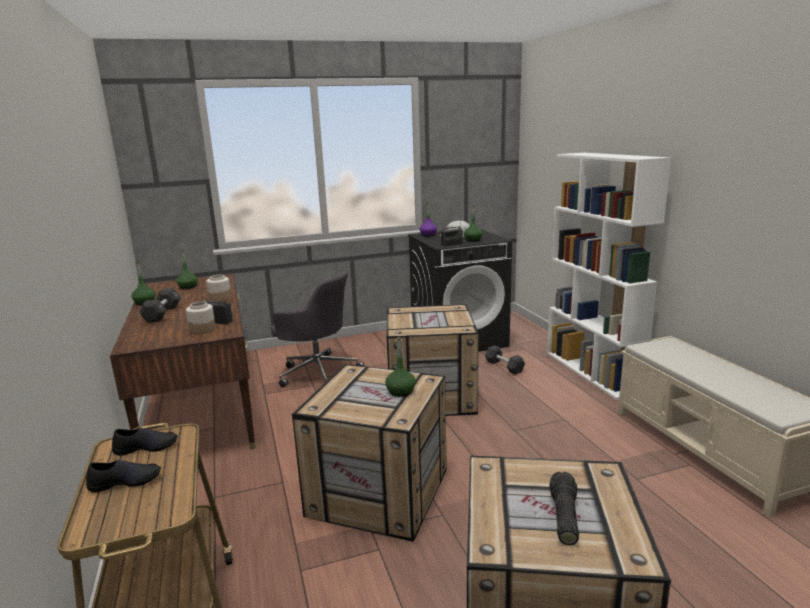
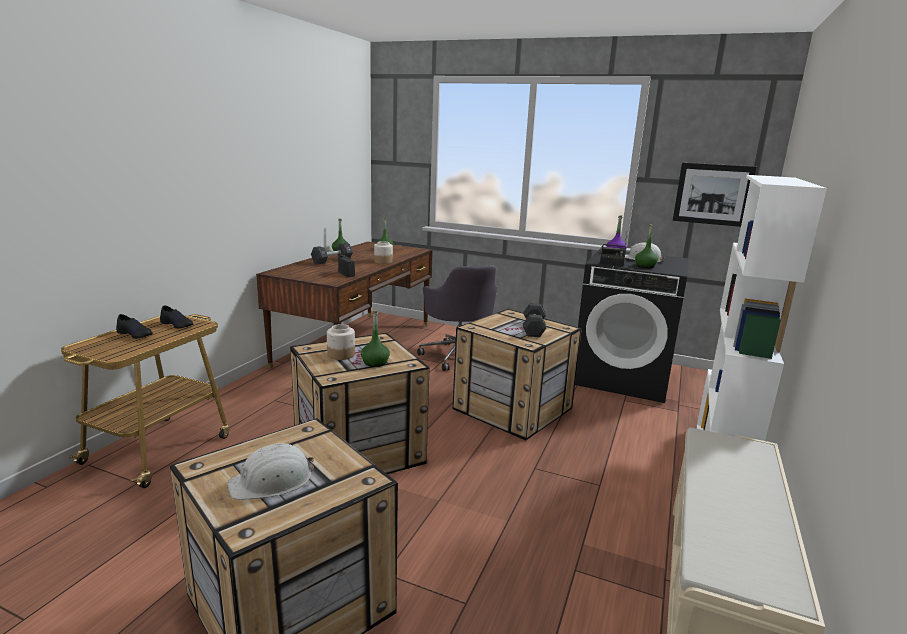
camera: 40 degrees right, 0 degrees up
(203, 329) = (327, 276): jar -> jar (341, 355)
(478, 173) = (713, 194): none -> picture
(504, 366) = (625, 417): black dumbbell -> black dumbbell (533, 328)
(563, 517) = (272, 481): flashlight -> white hard hat

